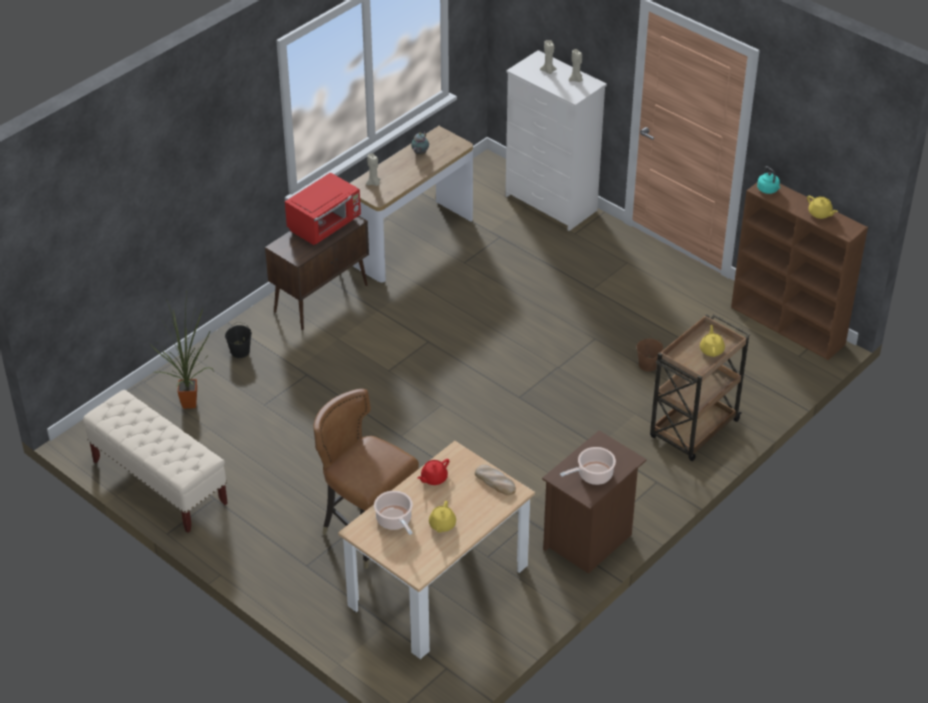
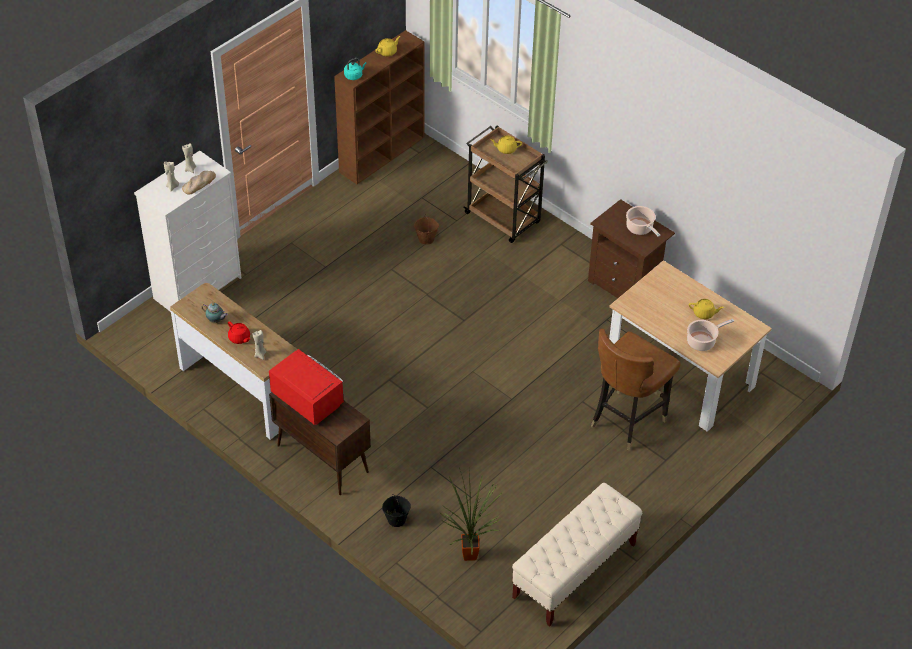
camera: 90 degrees left, 5 degrees up
(433, 478) = (654, 318): red teapot -> red teapot (239, 338)
(495, 481) = (654, 281): bread -> bread (199, 183)

